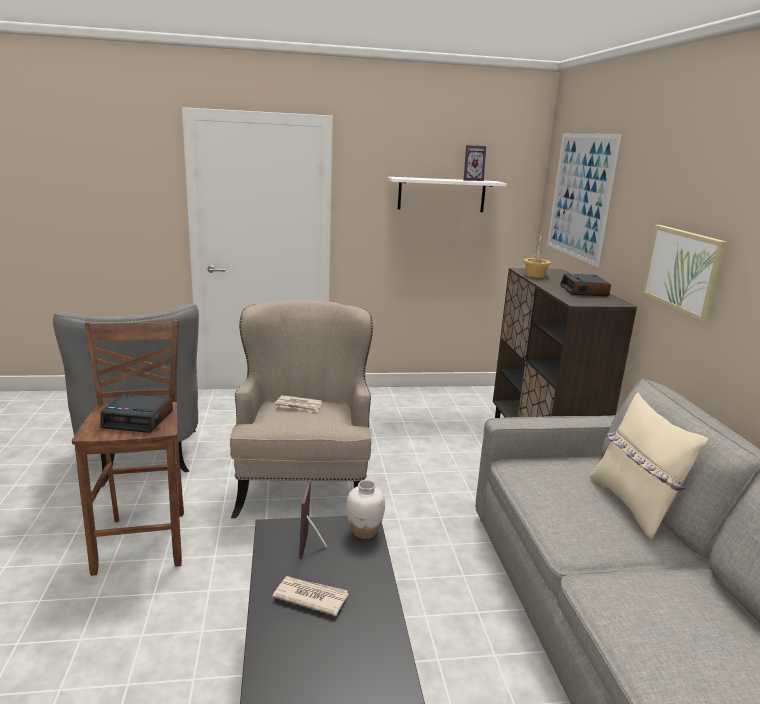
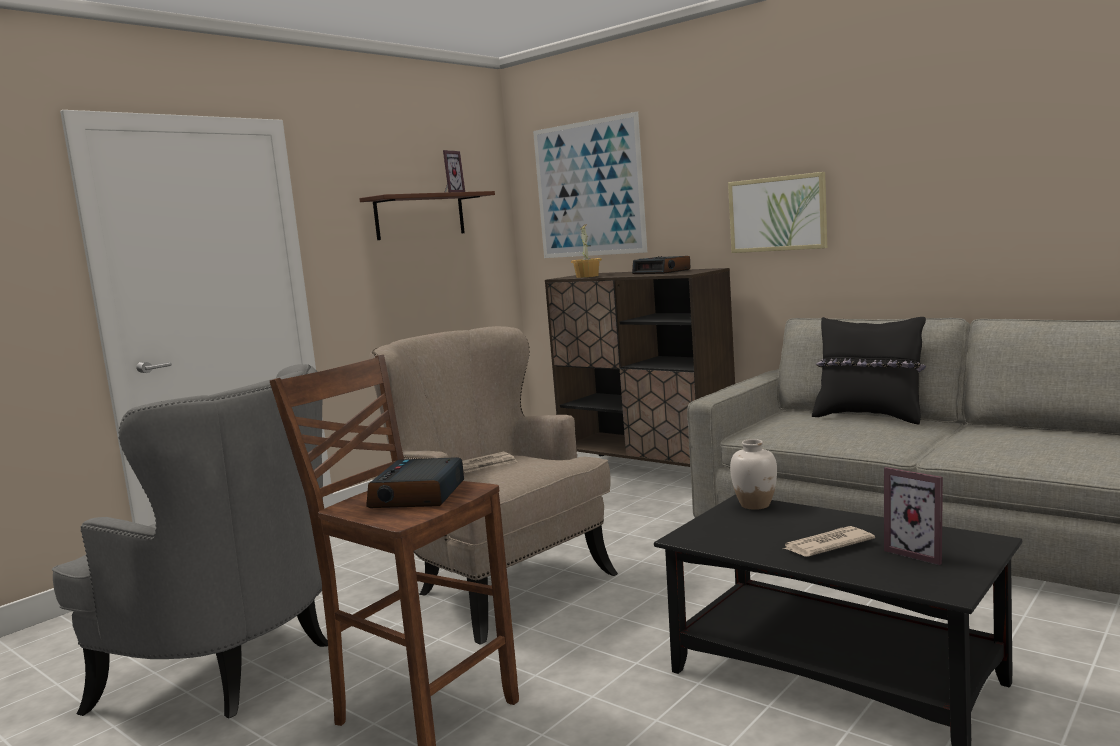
camera: 40 degrees left, 10 degrees down
(139, 419) = (418, 495): alarm clock -> alarm clock turned 135 degrees clockwise
(314, 546) = (745, 527): picture frame -> picture frame (919, 552)
(441, 194) = (420, 216): white shelf -> brown shelf
(633, 505) = (869, 417): beige pillow -> black pillow

